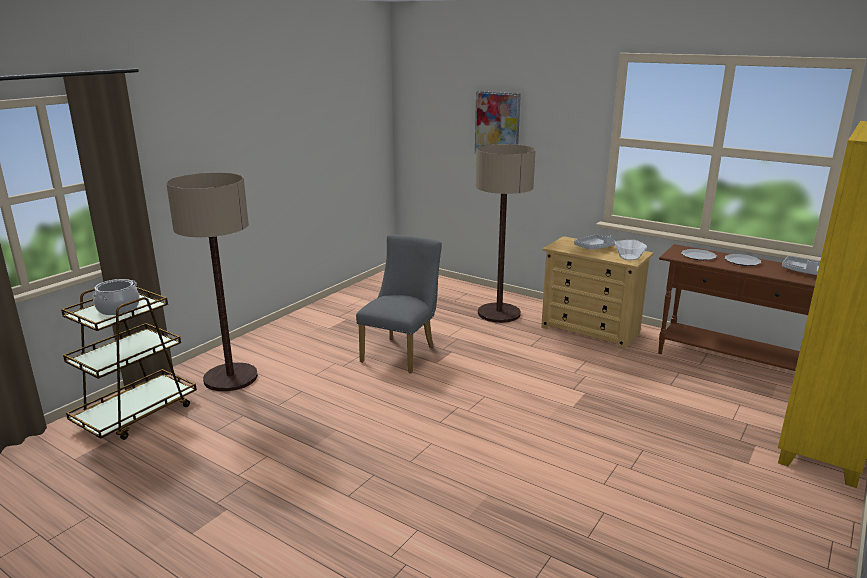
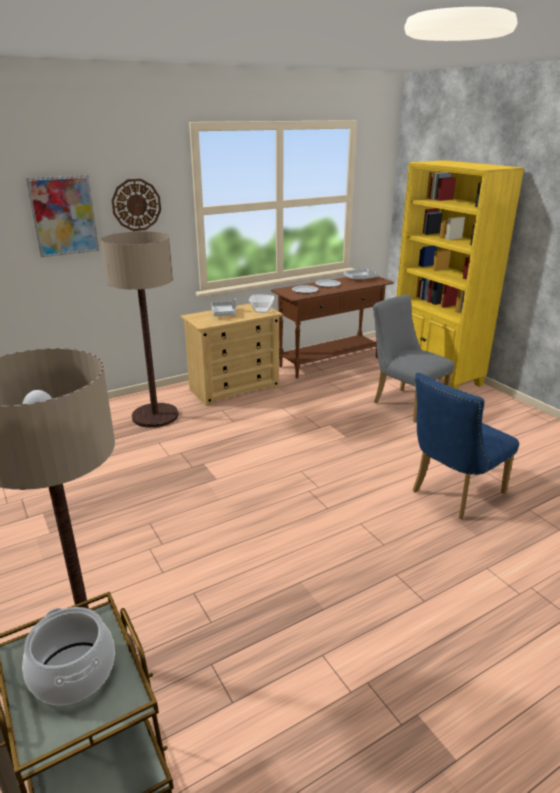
camera: 65 degrees left, 5 degrees up
(402, 352) = (174, 494): grey chair -> grey chair (405, 403)
(530, 492) = (452, 494): none -> blue chair
(555, 125) = (136, 205): none -> wall clock

